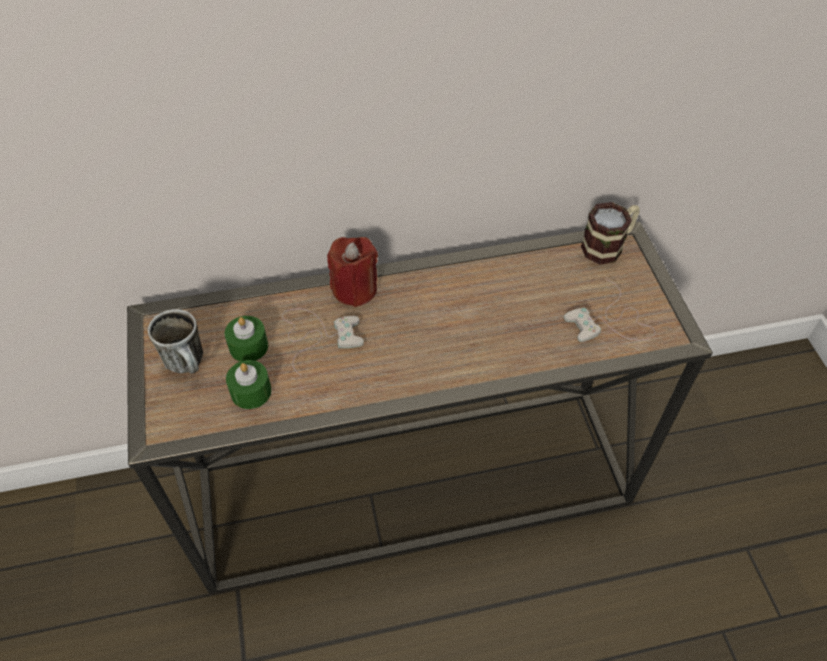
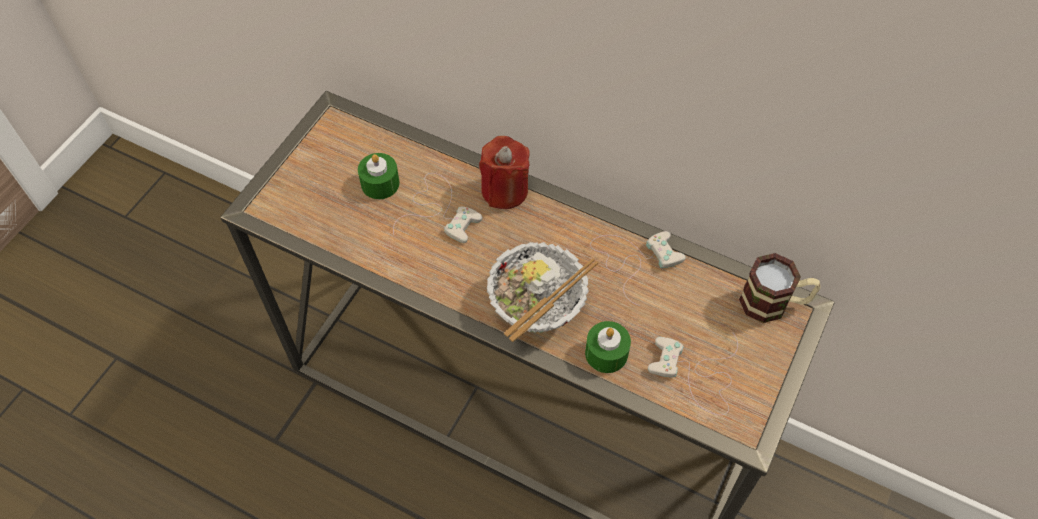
camera: 40 degrees right, 5 degrees up
(190, 365) = (326, 169): mug -> none
(251, 391) = (348, 222): green candle -> green candle (606, 353)
(462, 352) = (537, 306): none -> bowl
(494, 276) = (634, 259): none -> white game controller

